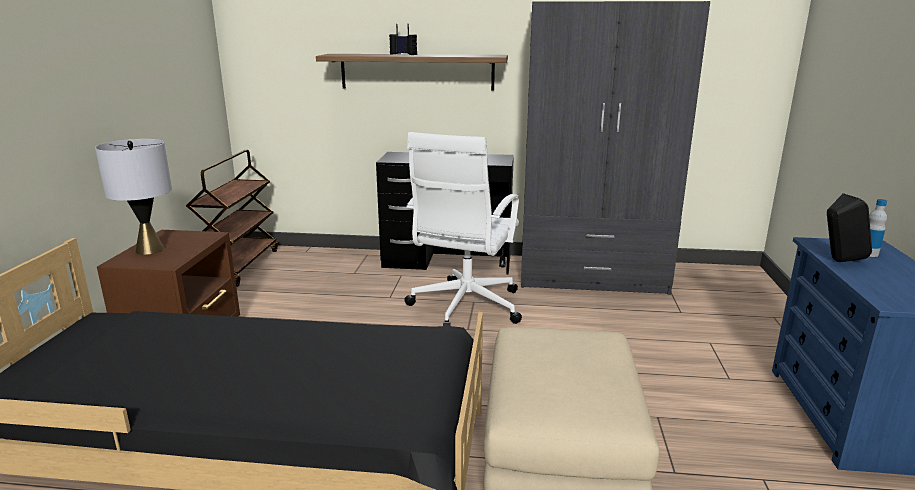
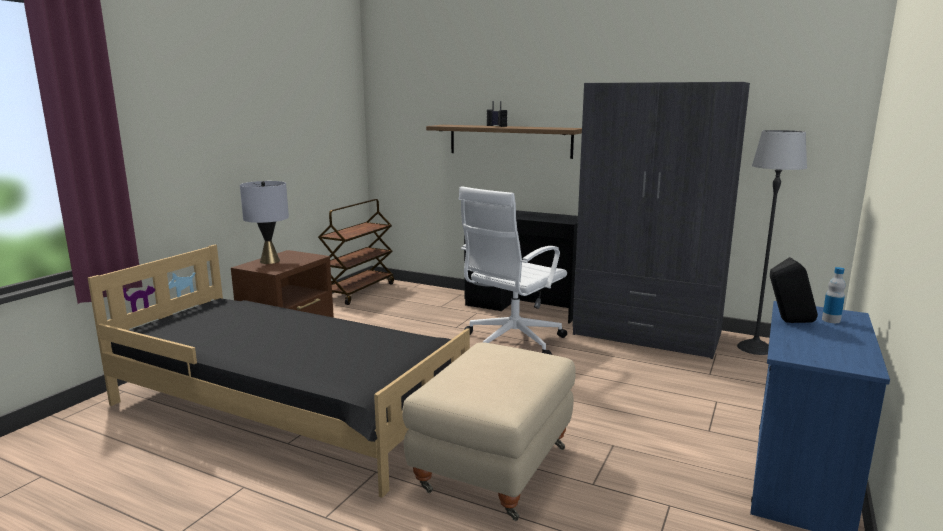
camera: 20 degrees right, 5 degrees down
(697, 276) = (755, 348): none -> floor lamp

